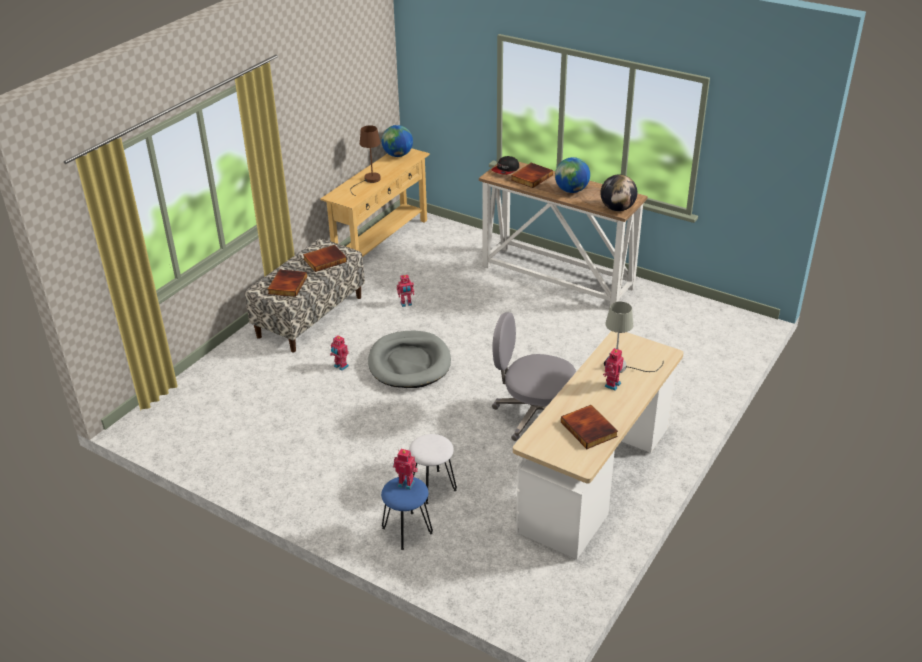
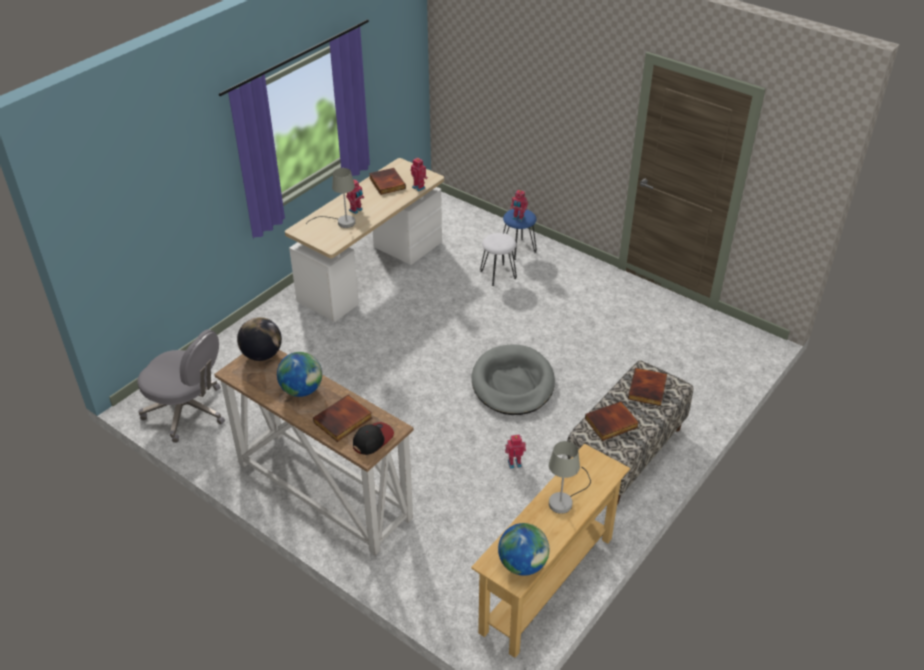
camera: 175 degrees left, 5 degrees up
(340, 366) = (582, 385): toy robot -> toy robot (419, 187)
(369, 181) = (565, 499): brown table lamp -> grey table lamp
(534, 415) = (404, 322): grey office chair -> grey office chair (188, 411)

